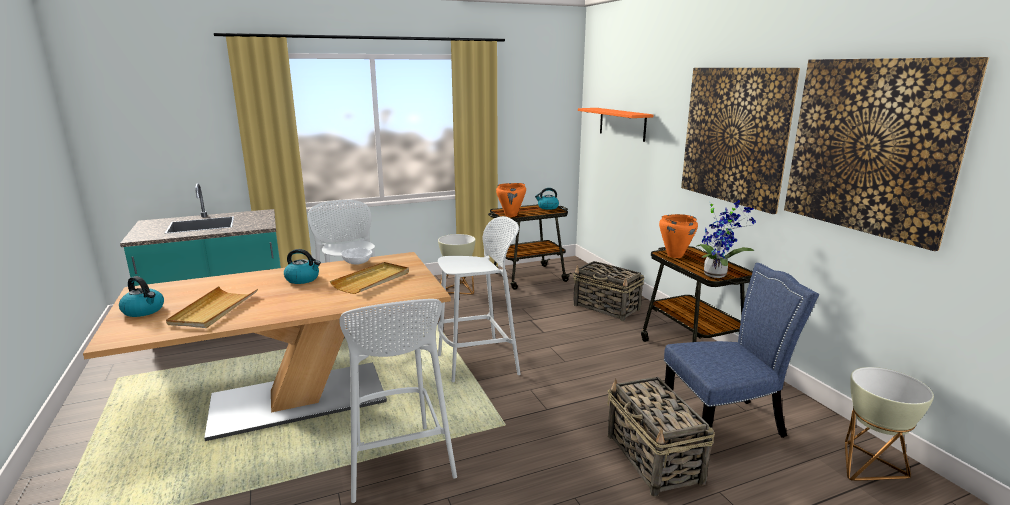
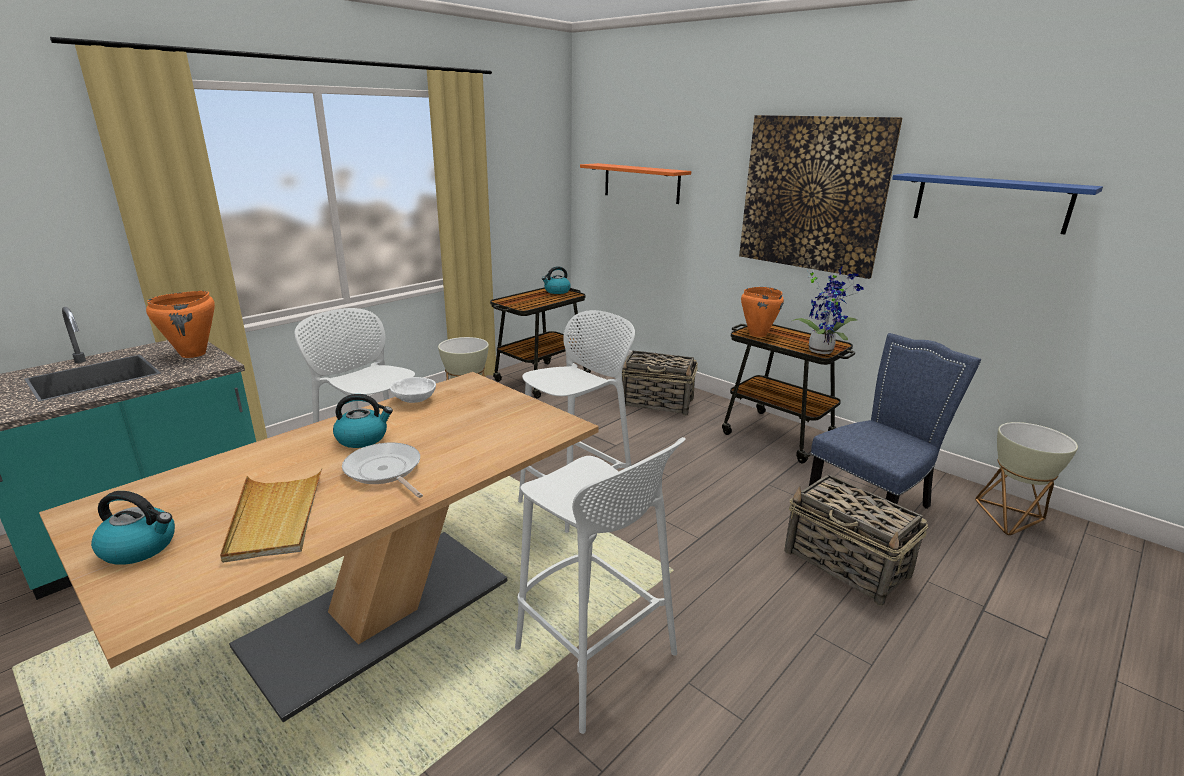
camera: 25 degrees left, 5 degrees up
(292, 298) = (385, 471): none -> frying pan
(372, 280) = (468, 422): beige tray -> none
(511, 215) = (525, 306): orange cooking pot -> orange cooking pot (193, 354)
(870, 147) = (990, 202): picture -> blue shelf

